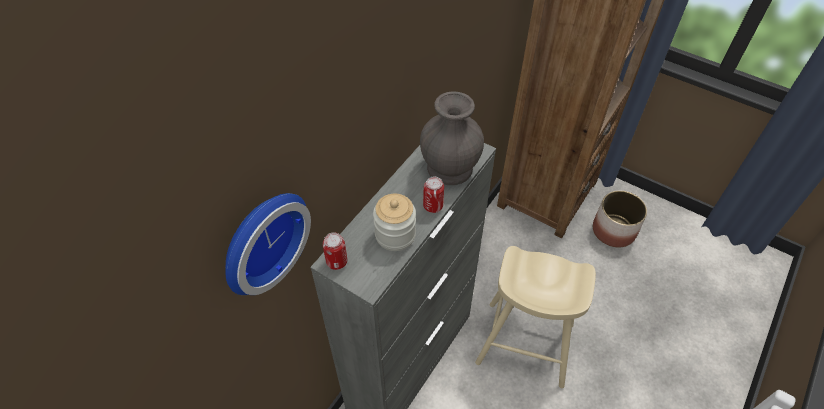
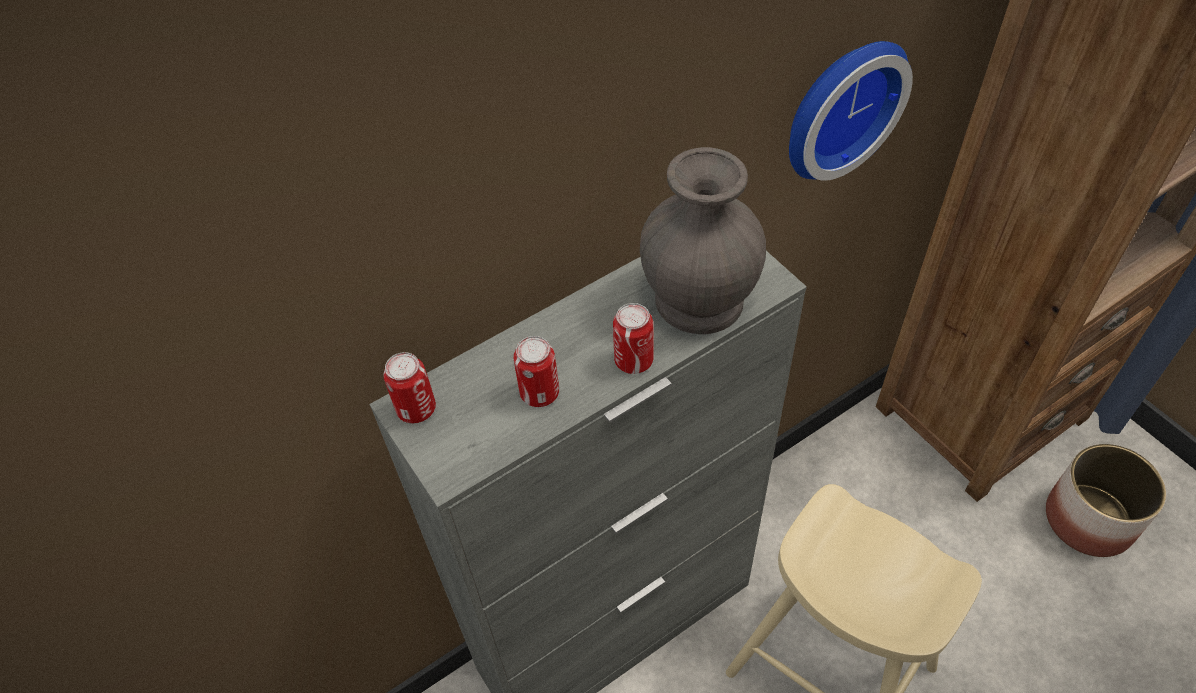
camera: 25 degrees right, 0 degrees up
(260, 239) = (246, 325): wall clock -> wall clock (839, 105)
(395, 235) = (539, 393): jar -> can

